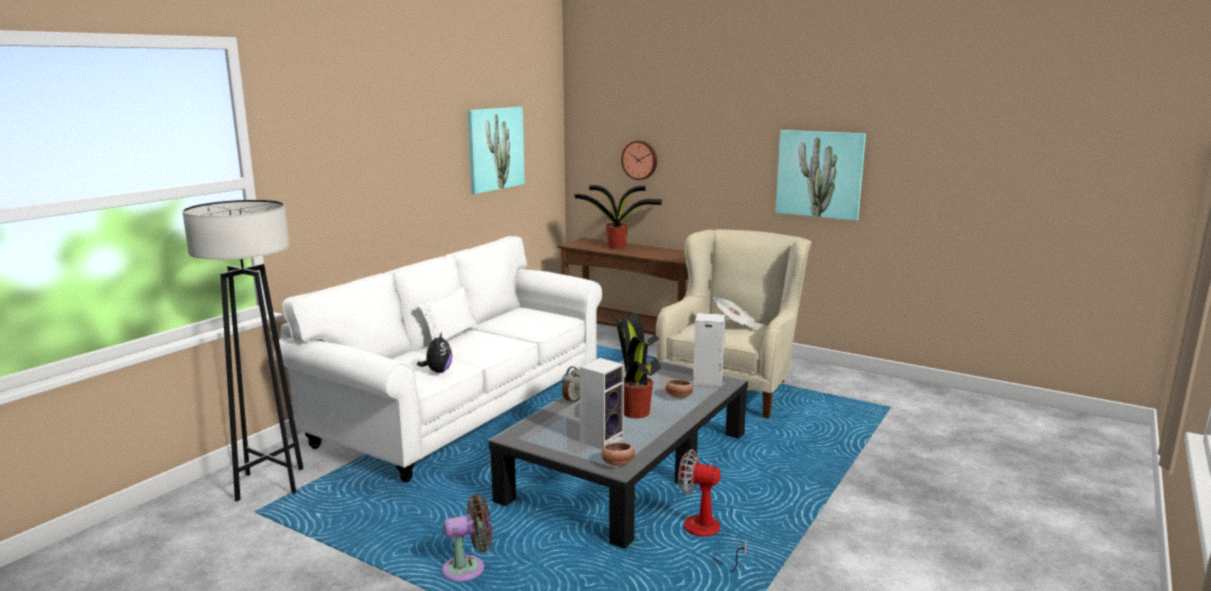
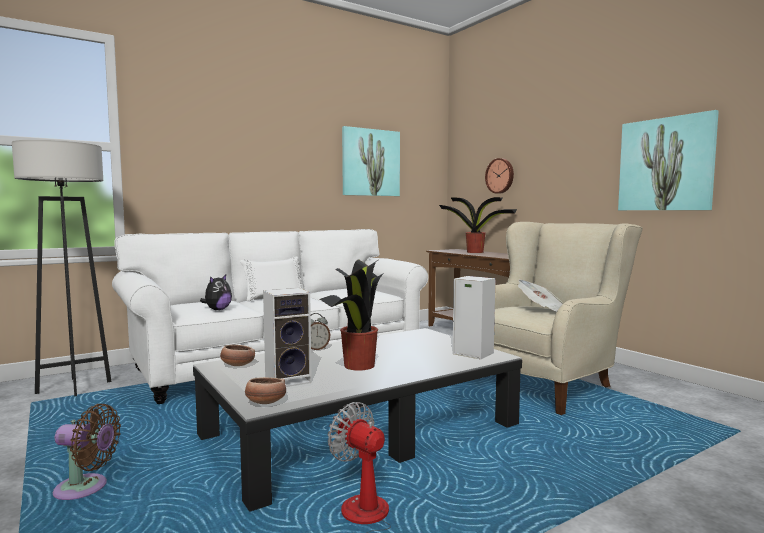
camera: 25 degrees right, 10 degrees down
(678, 397) = (422, 360): bowl -> bowl (237, 365)

